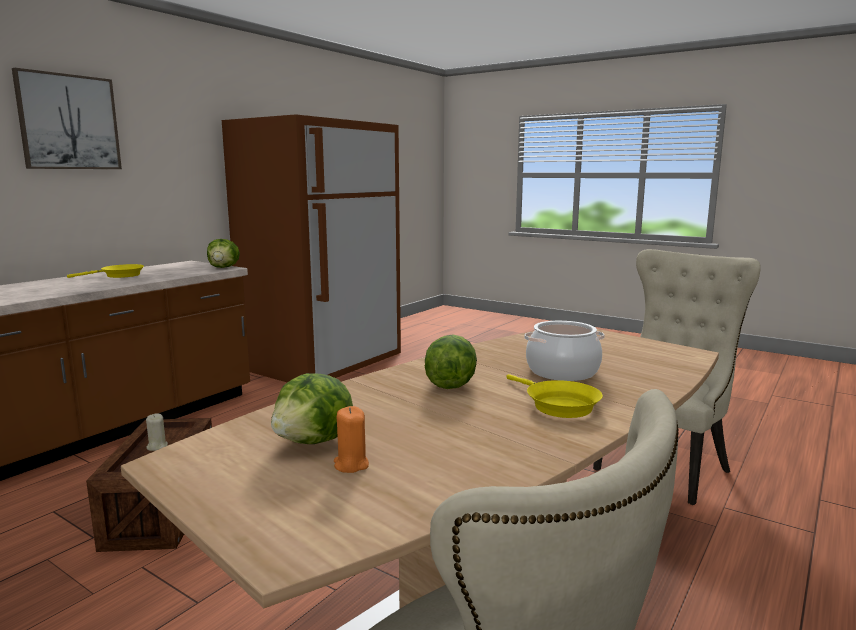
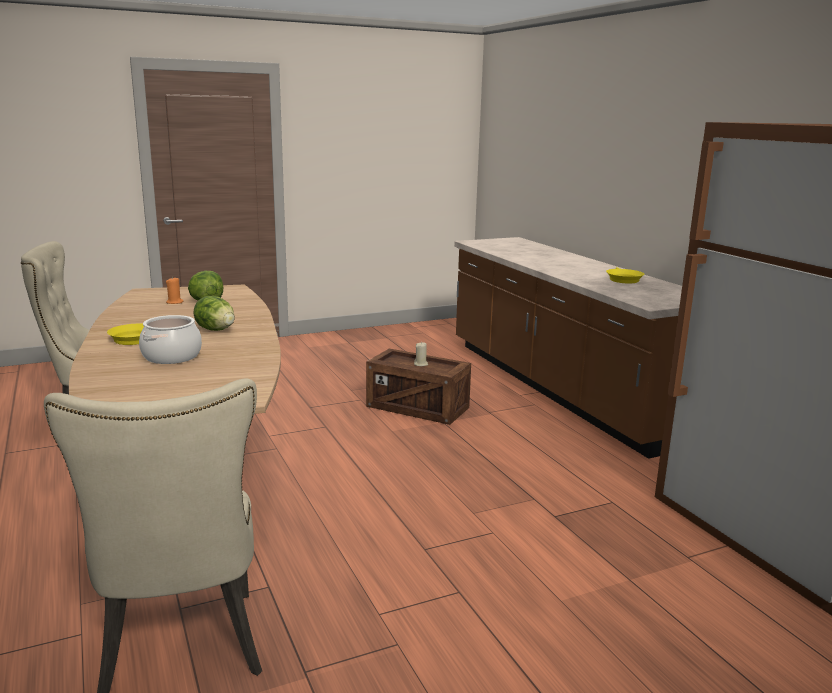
camera: 120 degrees right, 5 degrees up
(69, 122) = (669, 133): picture -> none
(224, 267) = (654, 304): lettuce -> none

